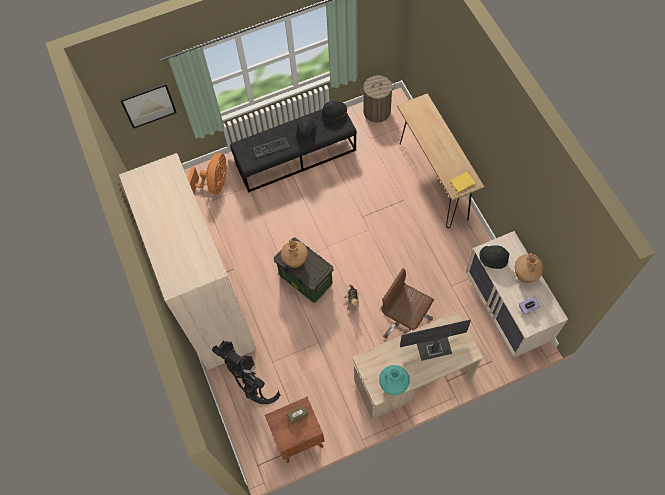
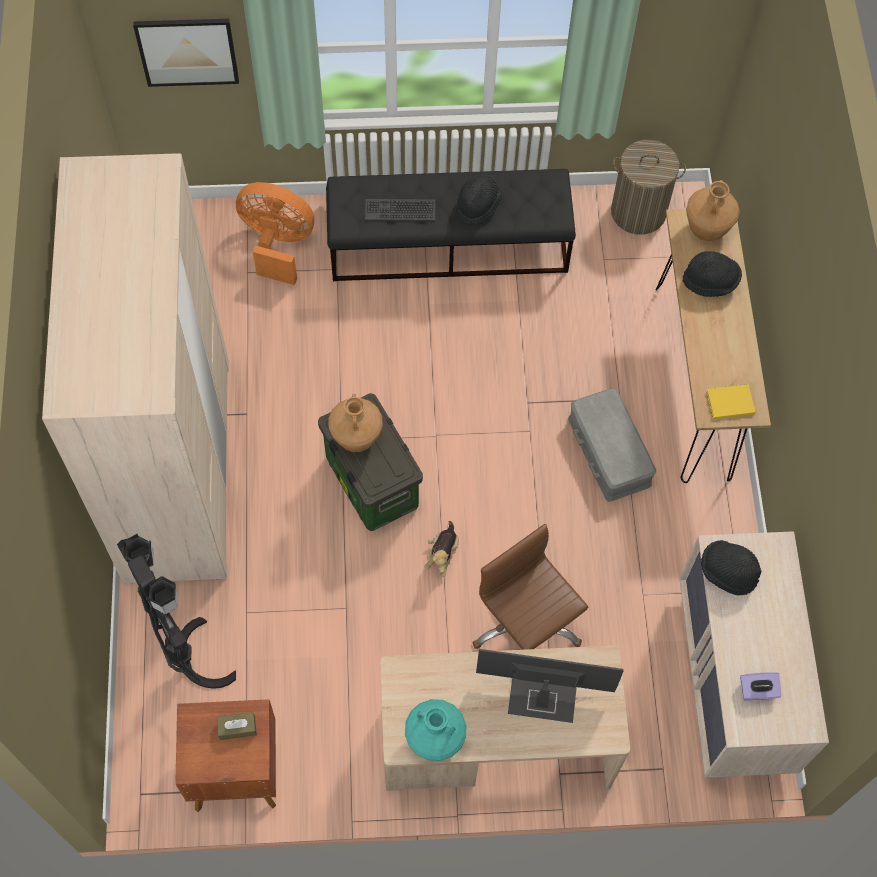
camera: 15 degrees right, 0 degrees up
(214, 184) = (277, 244): orange fan -> orange fan turned 105 degrees counterclockwise
(334, 115) = (545, 189): black hat -> black hat (710, 282)
(409, 225) = (610, 451): none -> grey storage box
(525, 275) = (779, 625): brown vase -> brown vase (706, 229)

